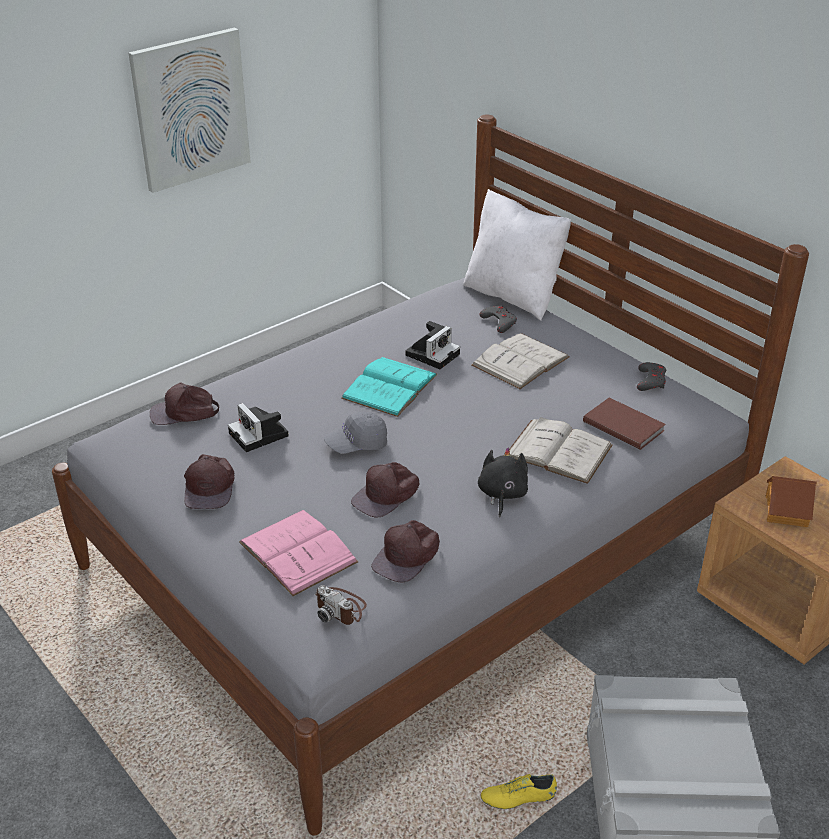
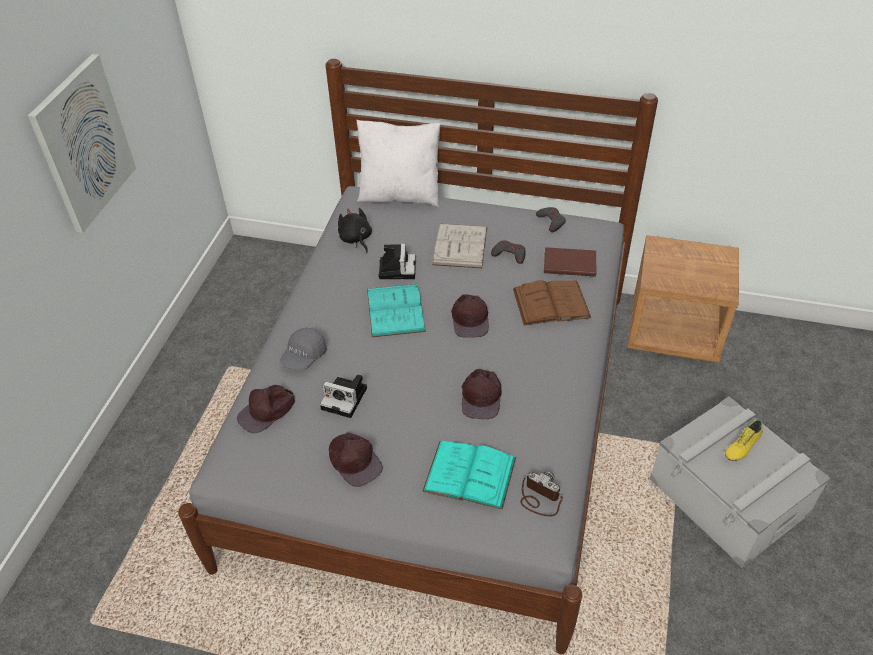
camera: 35 degrees left, 10 degrees up
(298, 552) = (469, 474): pink book -> turquoise book
(341, 608) = (539, 498): camera -> camera turned 150 degrees counterclockwise
(357, 444) = (421, 368): grey cap -> grey cap (304, 356)
(407, 556) = (541, 434): brown cap -> brown cap (470, 318)
(499, 322) = (414, 221): grey game controller -> grey game controller (509, 254)
(502, 494) = (549, 354): black plush toy -> black plush toy (356, 239)
(518, 798) = (650, 545): yellow shoe -> yellow shoe (742, 446)
(558, 451) = (551, 303): white book -> brown book
(787, 511) = (681, 273): toy house -> none

